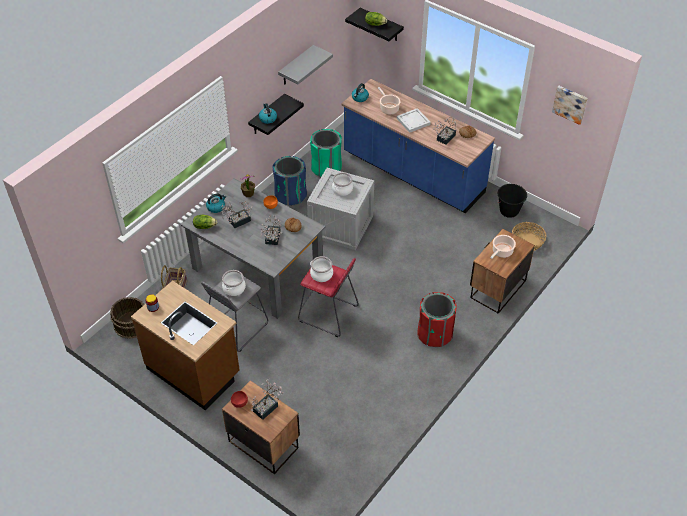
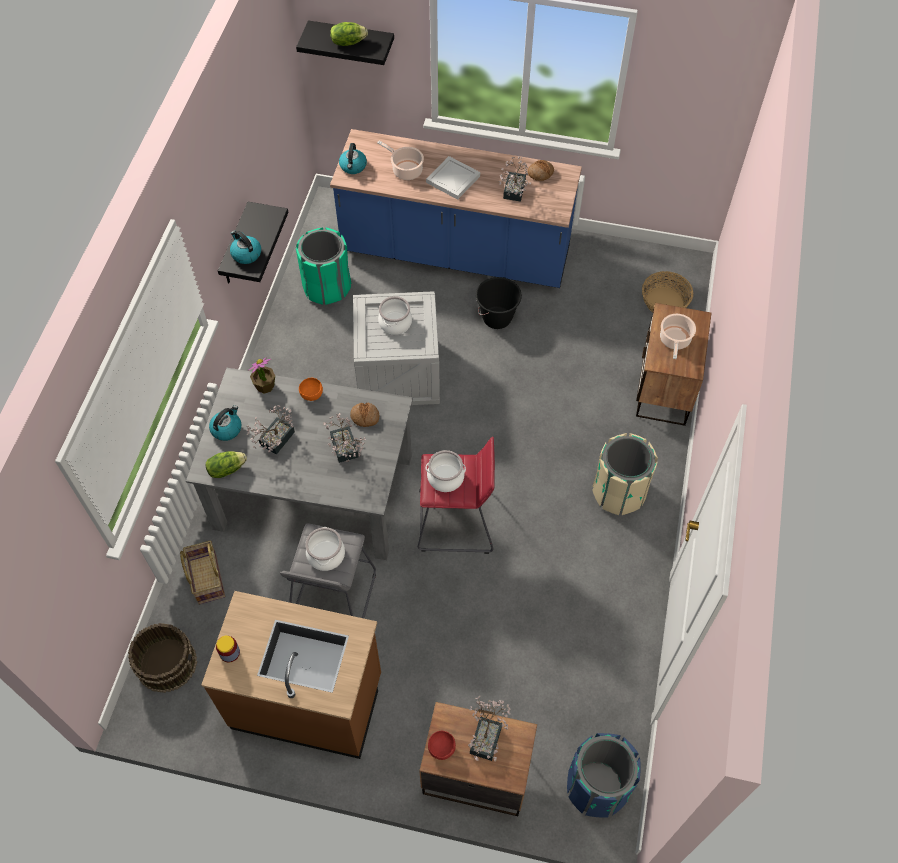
camera: 25 degrees left, 10 degrees up
(290, 195) = (298, 350): blue trash can -> blue trash can (597, 786)
(296, 66) = (252, 151): grey shelf -> none
(435, 334) = (619, 492): red trash can -> beige trash can
(509, 211) = (616, 263): black bucket -> black bucket (497, 318)
(570, 104) = (703, 86): picture -> none

